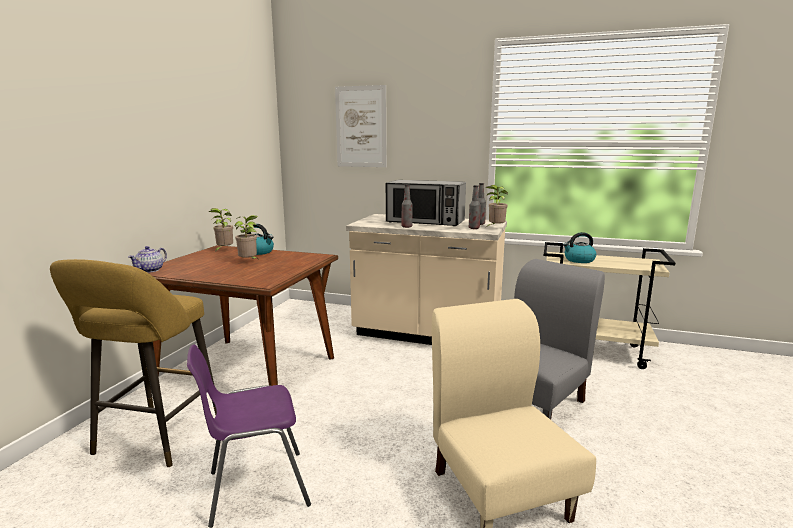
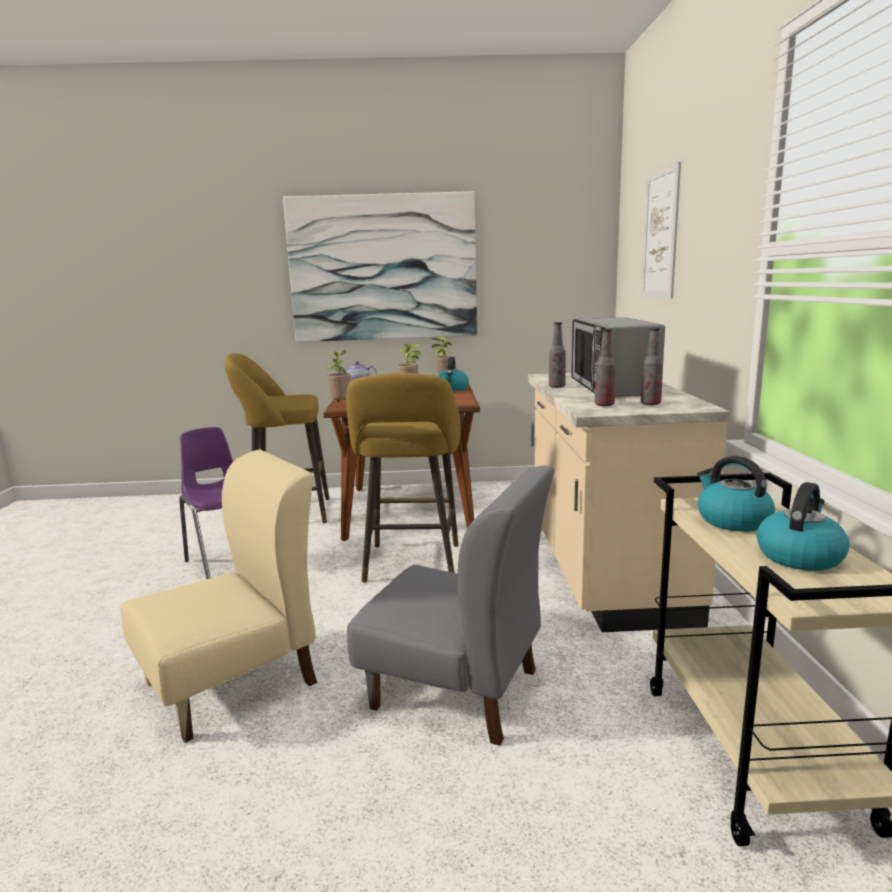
camera: 70 degrees right, 0 degrees up
(143, 142) = (383, 268): none -> picture
(362, 389) = (411, 565): none -> yellow stool
(495, 228) = (627, 411): potted plant -> potted plant (341, 405)
(617, 261) = (799, 556): none -> kettle

